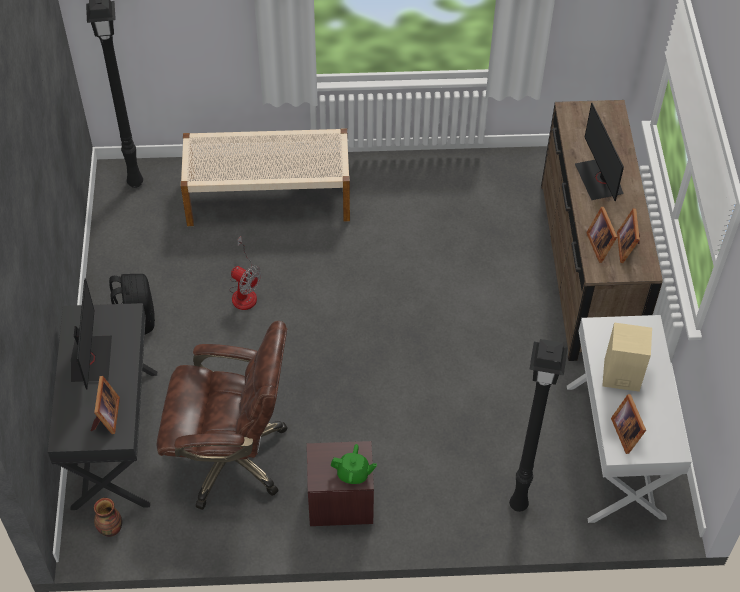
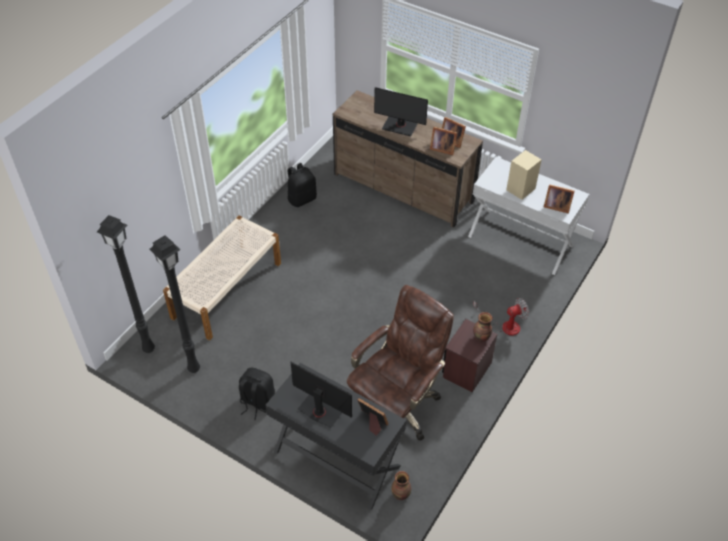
camera: 55 degrees left, 5 degrees down
(244, 291) = (285, 338): fan -> fan (504, 325)
(353, 474) = (481, 337): green teapot -> vase
(469, 179) = (302, 199): none -> black backpack
(519, 506) = (525, 296): black floor lamp -> black floor lamp (195, 369)

